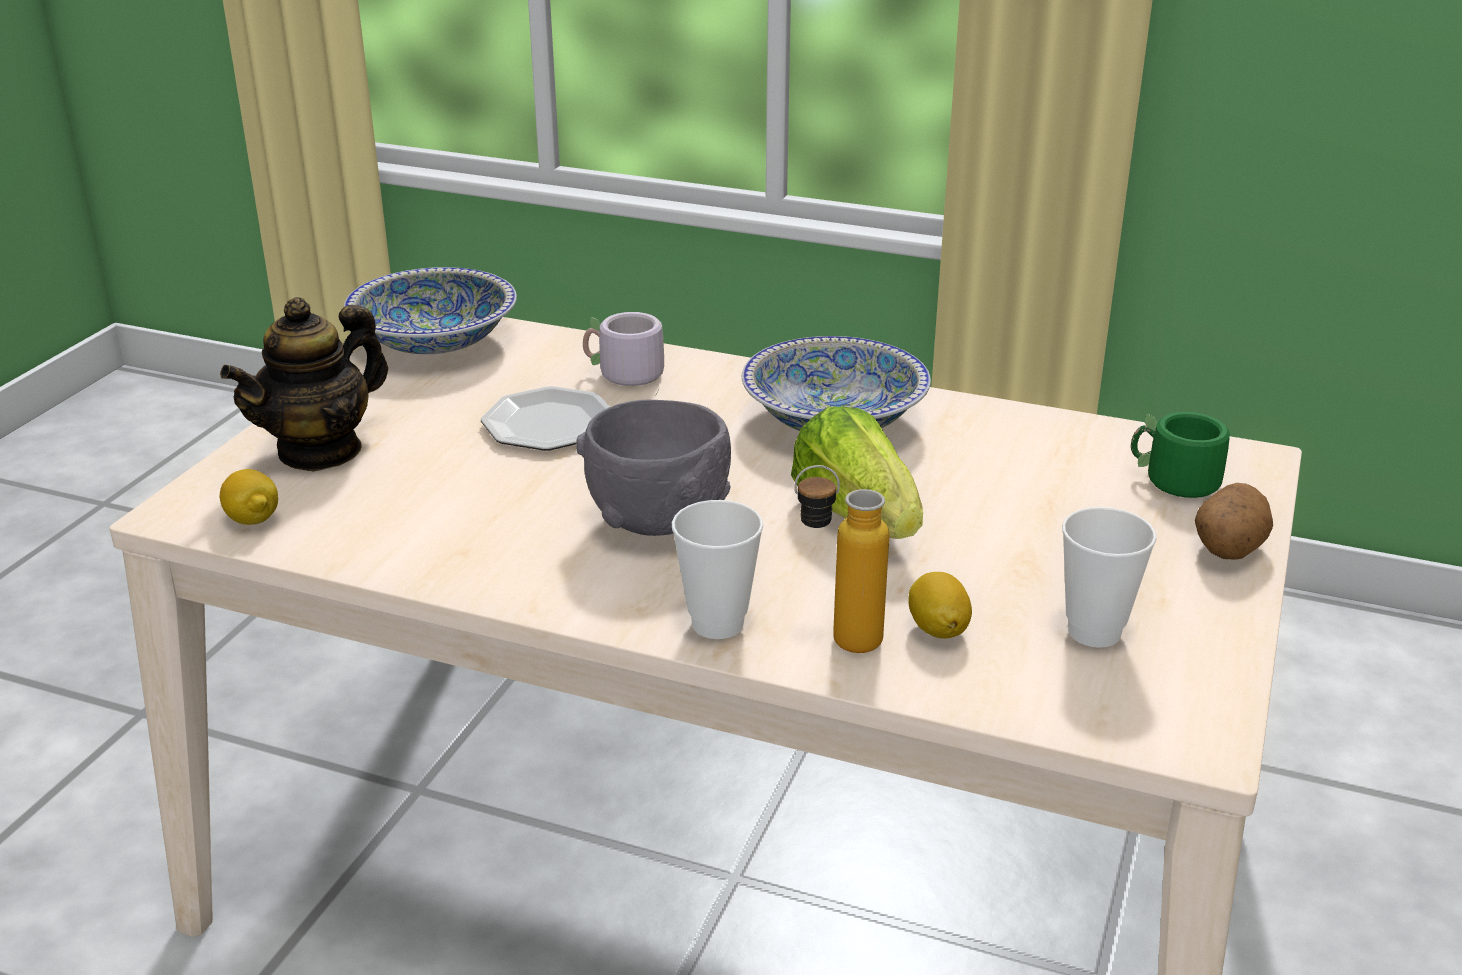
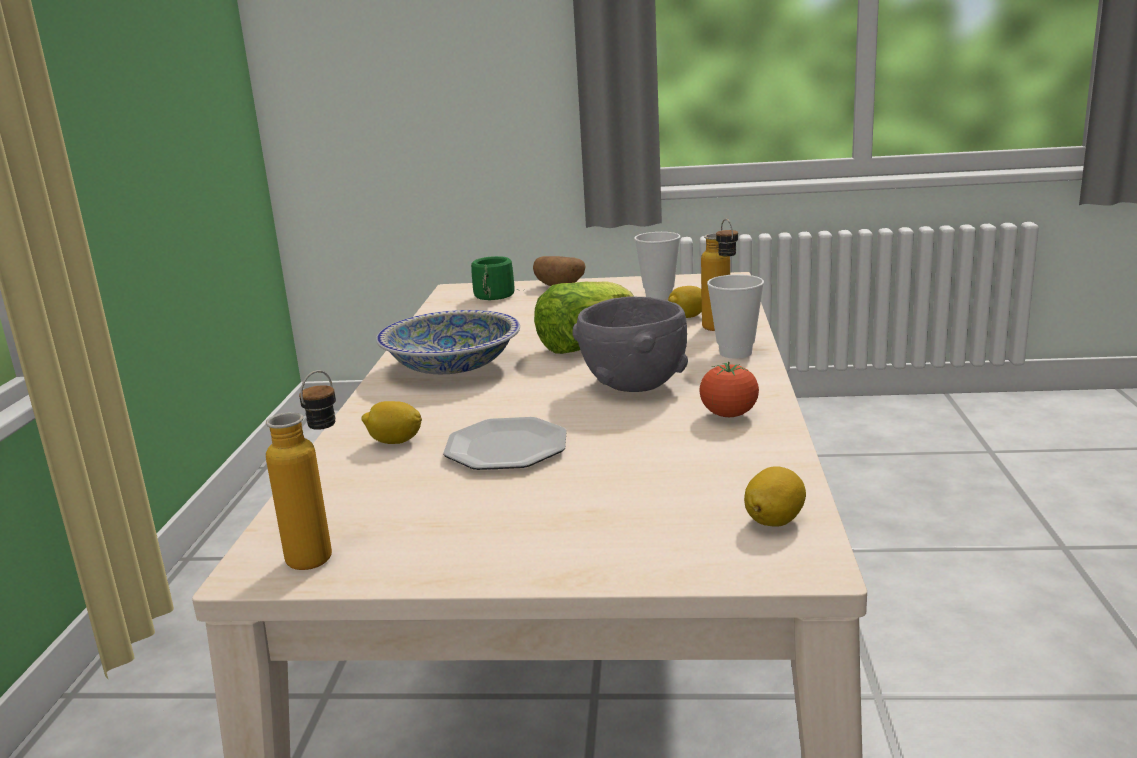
camera: 105 degrees left, 10 degrees down
(320, 450) = (623, 532): teapot -> none
(435, 341) = (324, 551): bowl -> bottle
(502, 559) = (729, 415): none -> tomato
(623, 376) = (395, 442): grey mug -> lemon

